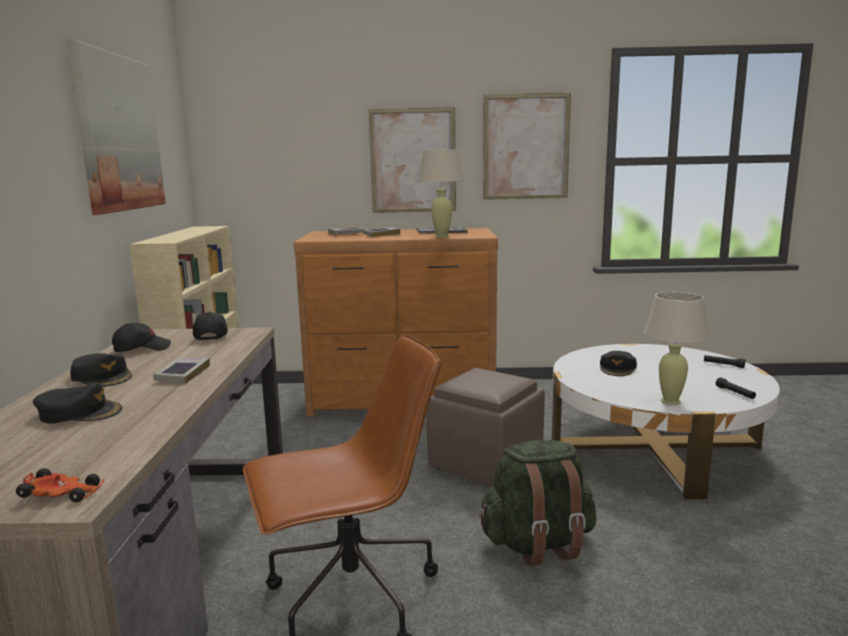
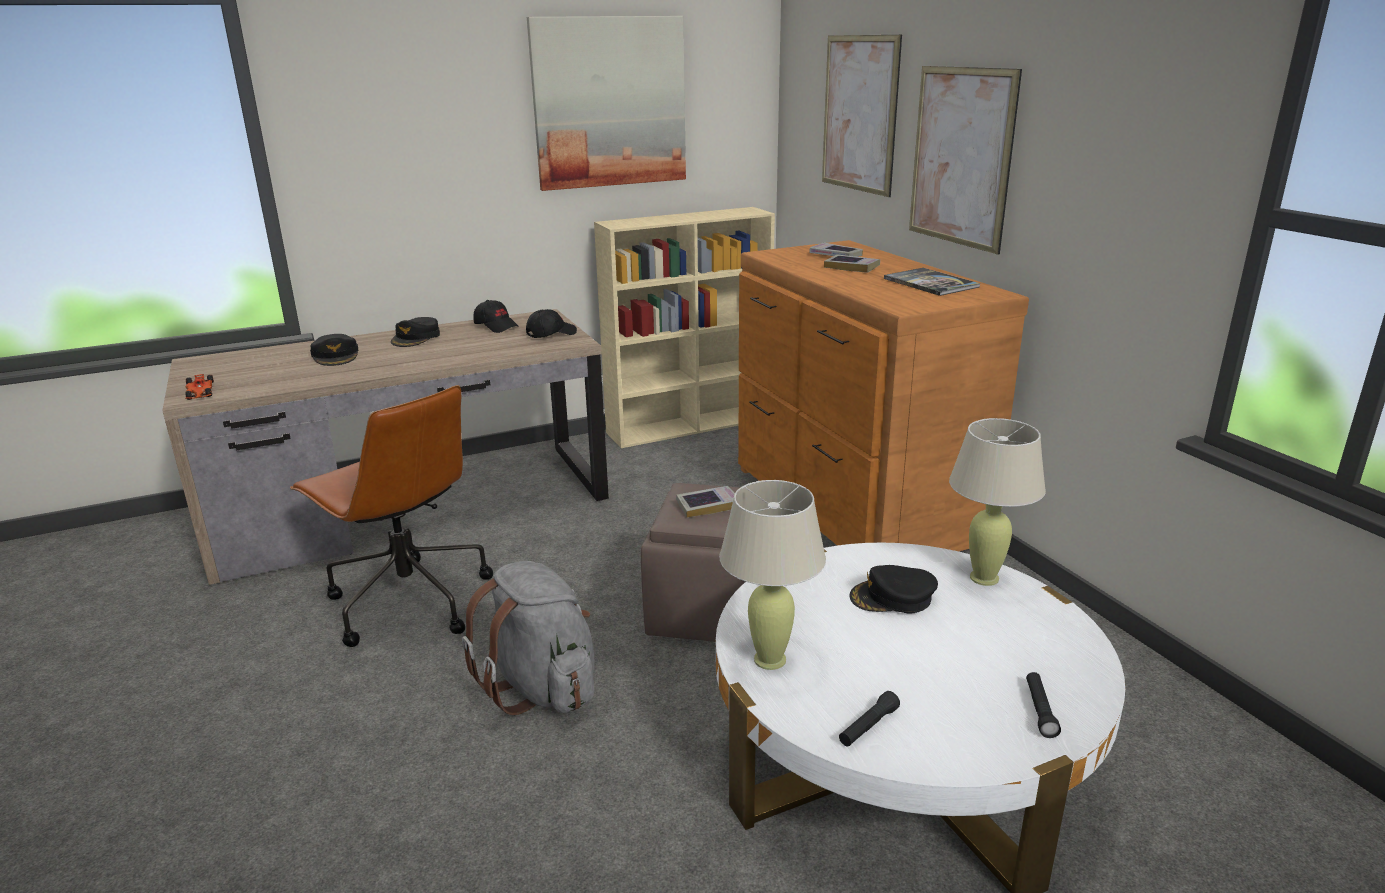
camera: 65 degrees right, 10 degrees up
(183, 374) = (431, 356): book -> book (708, 505)
(441, 236) = (869, 292): beige table lamp -> beige table lamp (983, 578)
(526, 147) = (1113, 157): picture -> picture (859, 114)
(538, 544) = (542, 687): green backpack -> grey backpack

